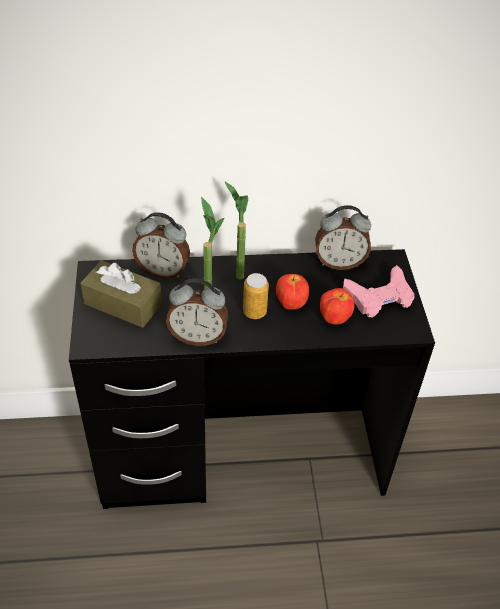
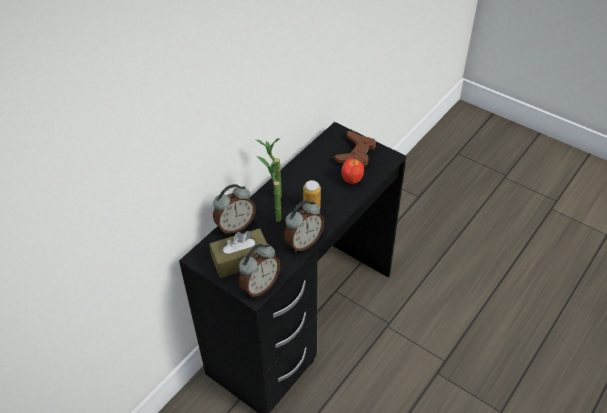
camera: 45 degrees left, 0 degrees up
(290, 304) = (322, 190): apple -> none
(339, 262) = (315, 151): alarm clock -> alarm clock (259, 286)
(379, 297) = (356, 153): pink game controller -> brown game controller

